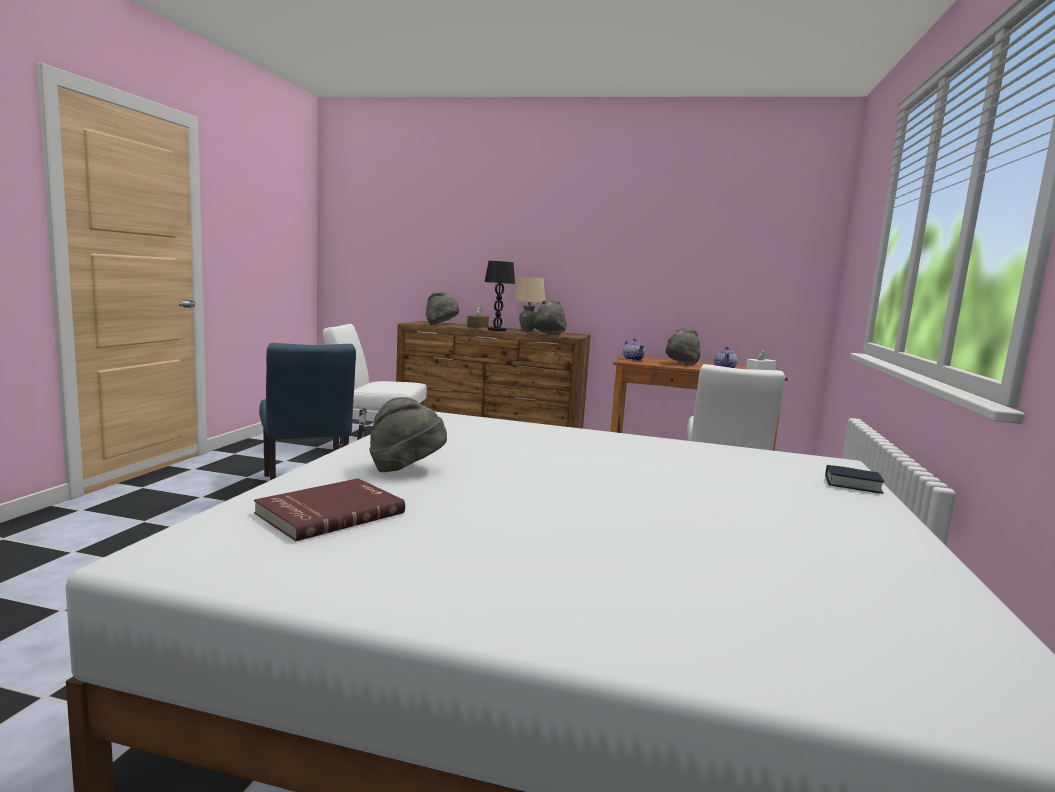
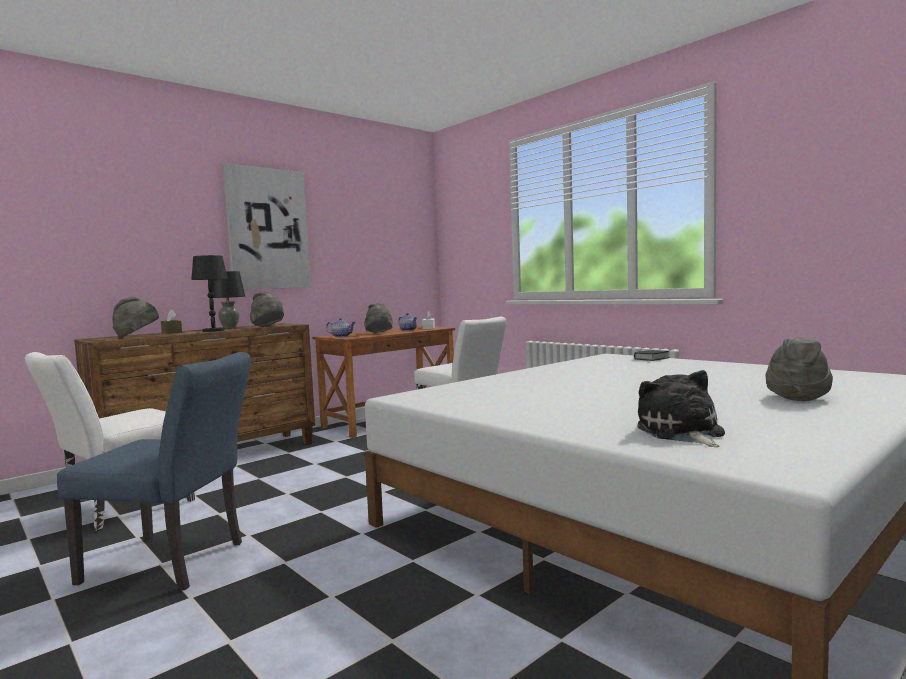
camera: 55 degrees left, 5 degrees down
(329, 512) = (681, 432): red book -> plush toy
(406, 469) = (574, 412): grey hat -> grey hat (797, 396)
(527, 330) = (230, 328): beige table lamp -> black table lamp
(592, 236) = (267, 229): none -> picture

